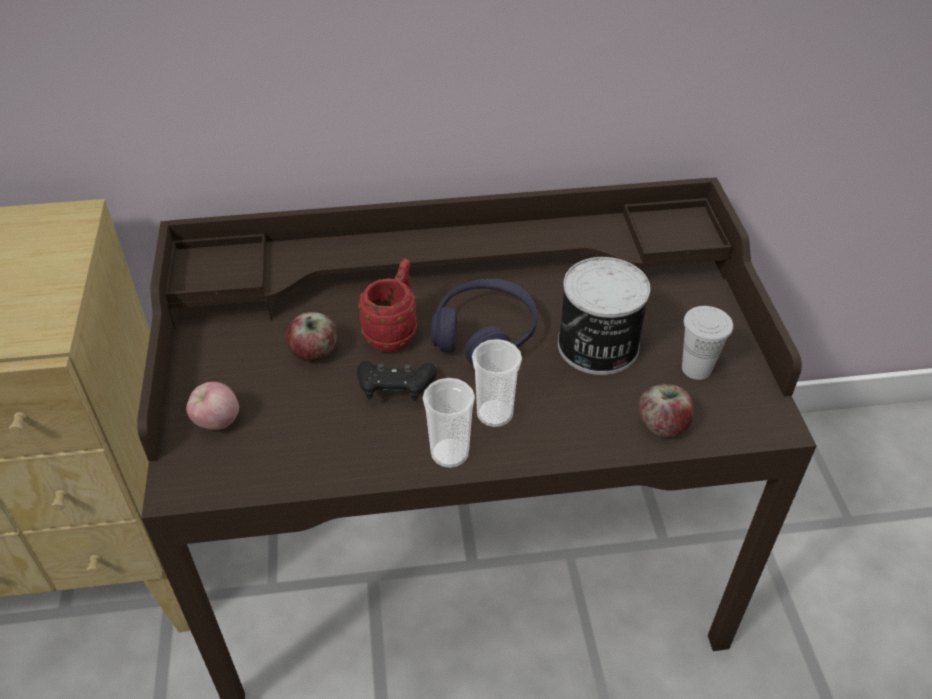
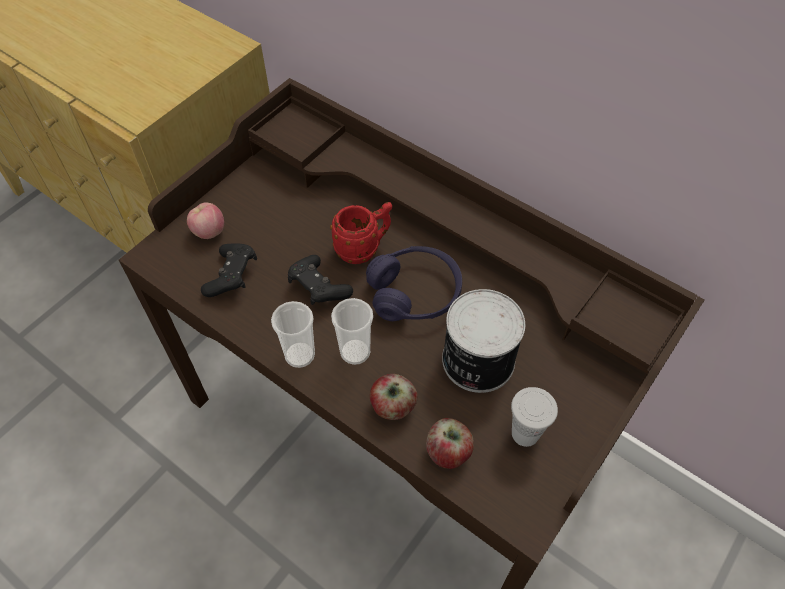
camera: 45 degrees right, 10 degrees up
(296, 441) = (232, 277): none -> black game controller
(314, 353) = (304, 227): apple -> apple (392, 407)

